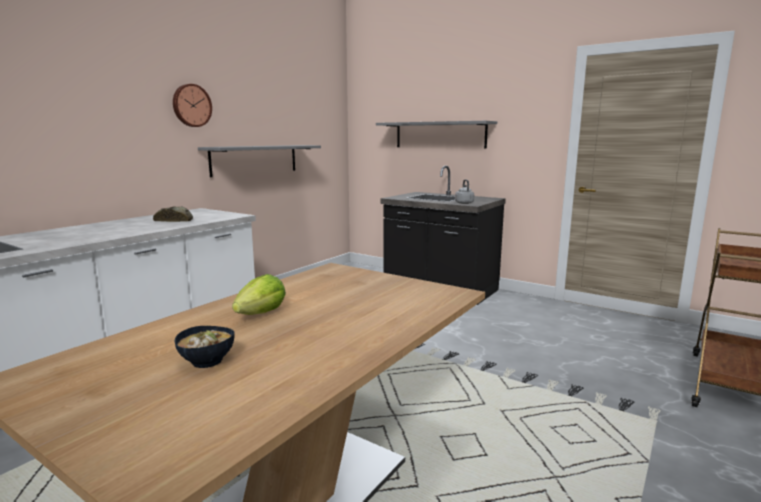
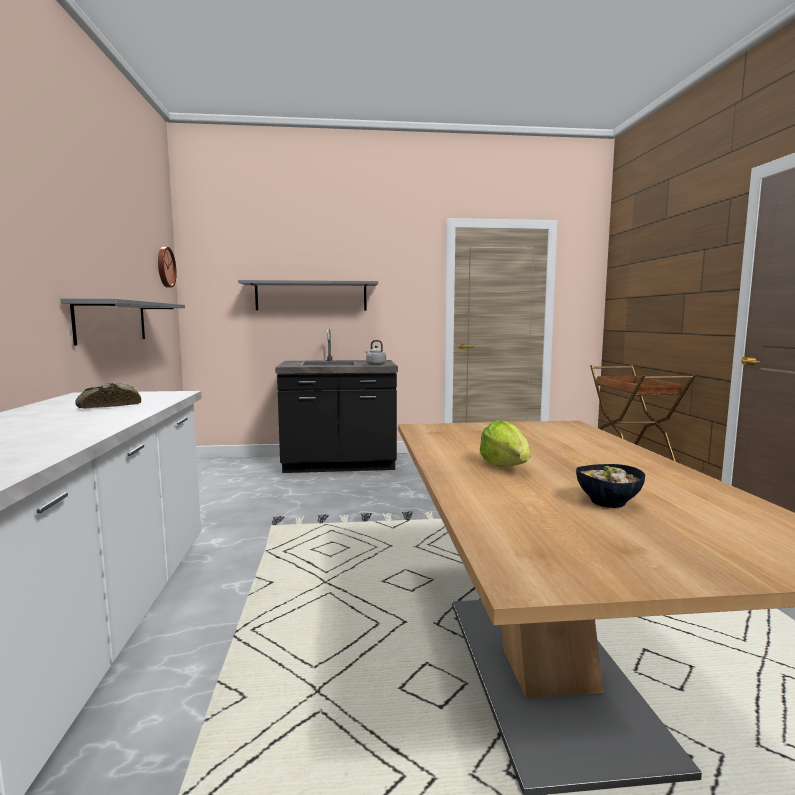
camera: 40 degrees left, 5 degrees down
(191, 105) = (51, 233): wall clock -> wall clock (165, 267)

